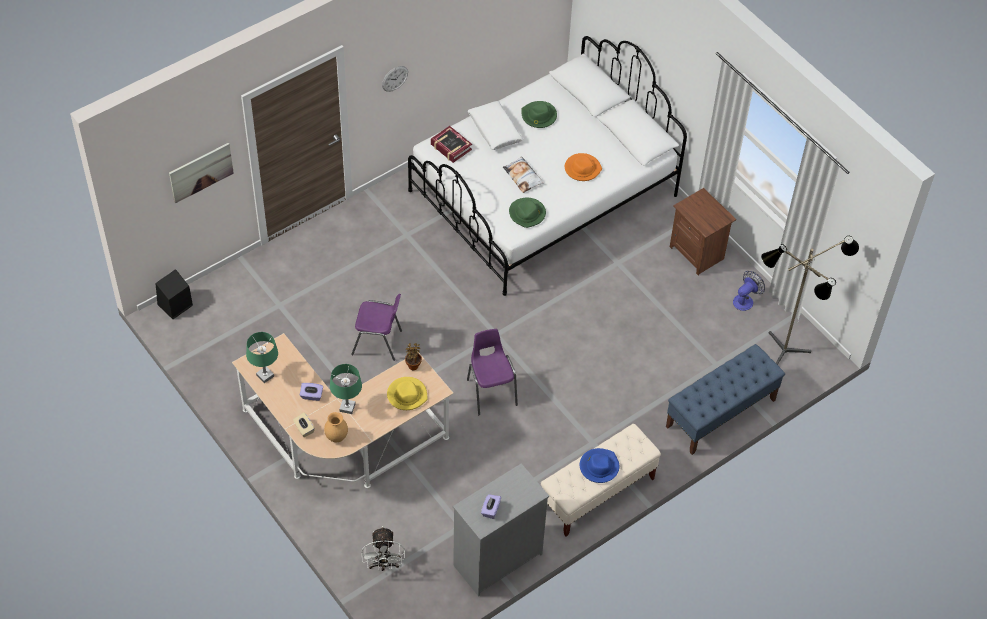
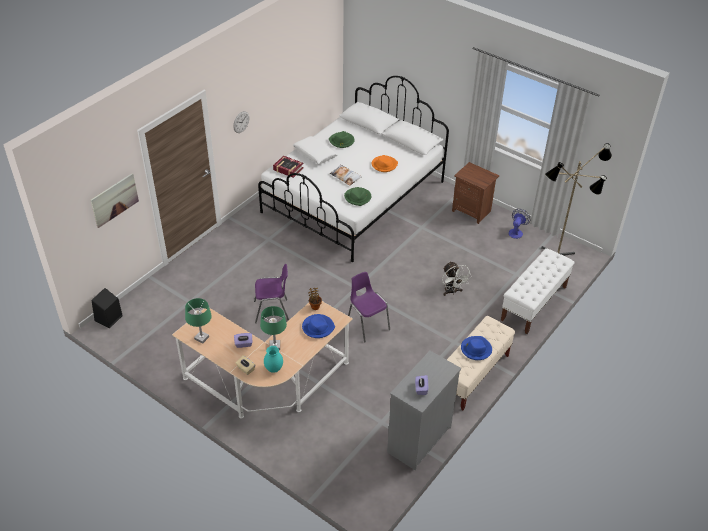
camera: 15 degrees left, 10 degrees down
(337, 437) = (274, 369): brown vase -> turquoise vase
(384, 565) = (332, 465): white fan -> white fan (452, 292)
(407, 395) = (318, 327): yellow hat -> blue hat
(720, 413) = (534, 303): blue bench -> white bench

